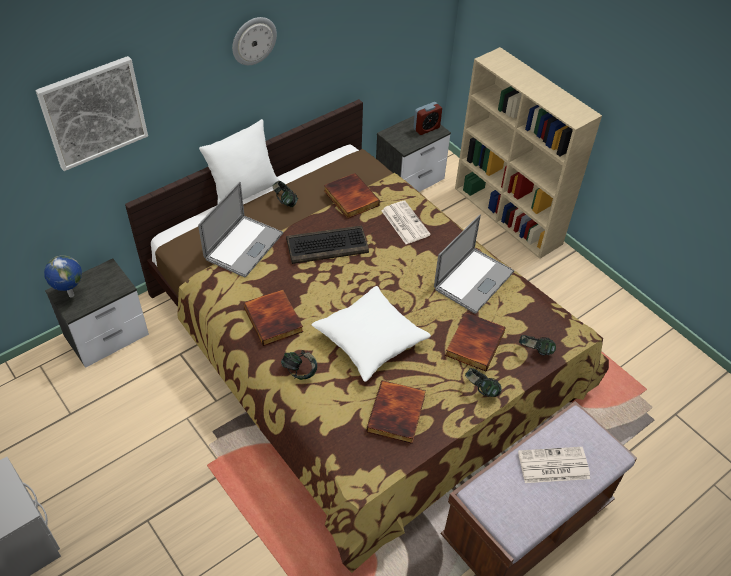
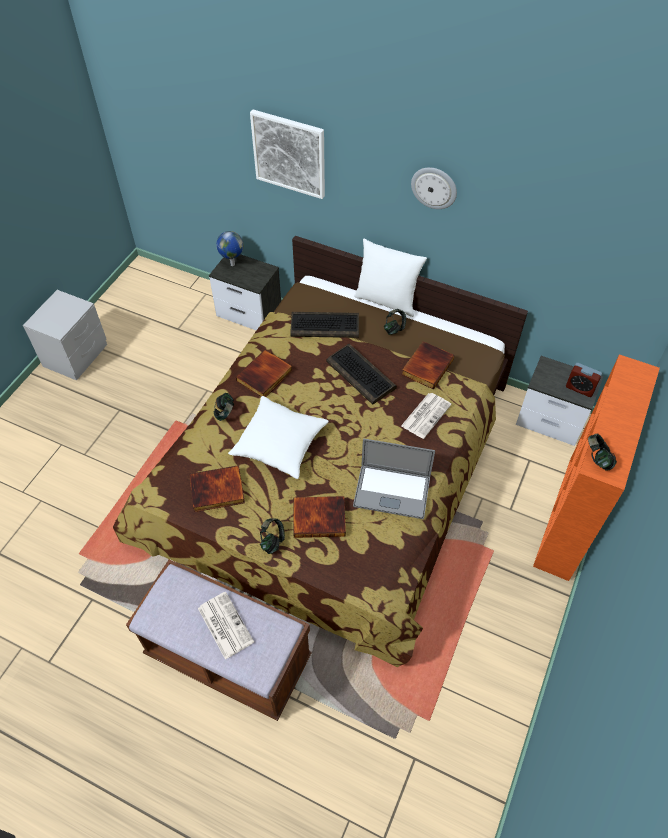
camera: 65 degrees right, 5 degrees up
(244, 246) = (325, 325): laptop -> keyboard
(508, 216) = (569, 518): beige bookcase -> orange bookcase
(535, 351) = (338, 569): headphones -> headphones (597, 458)

